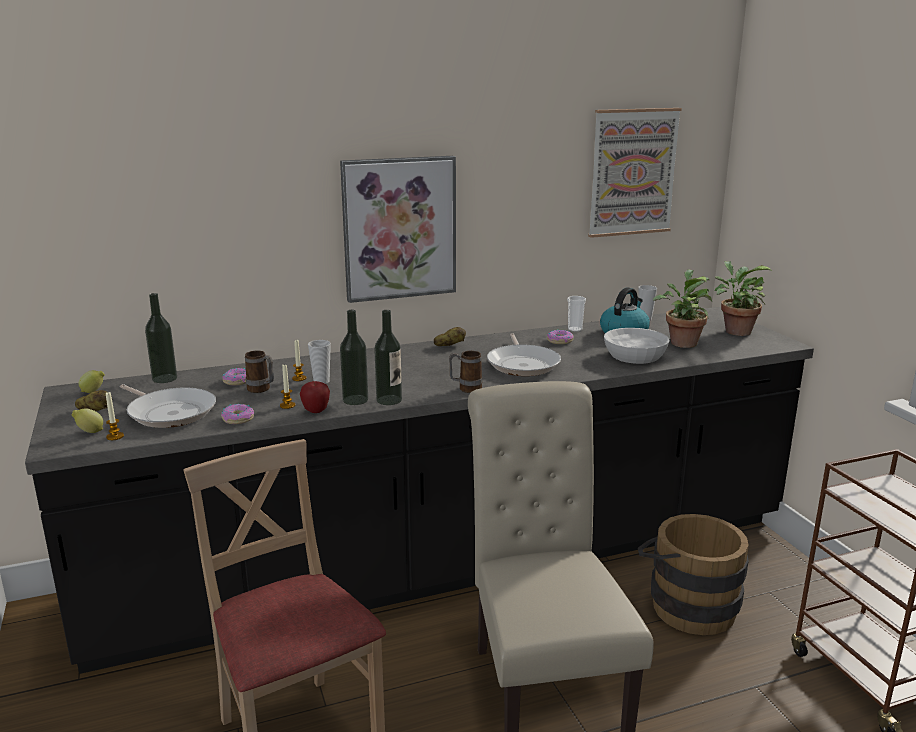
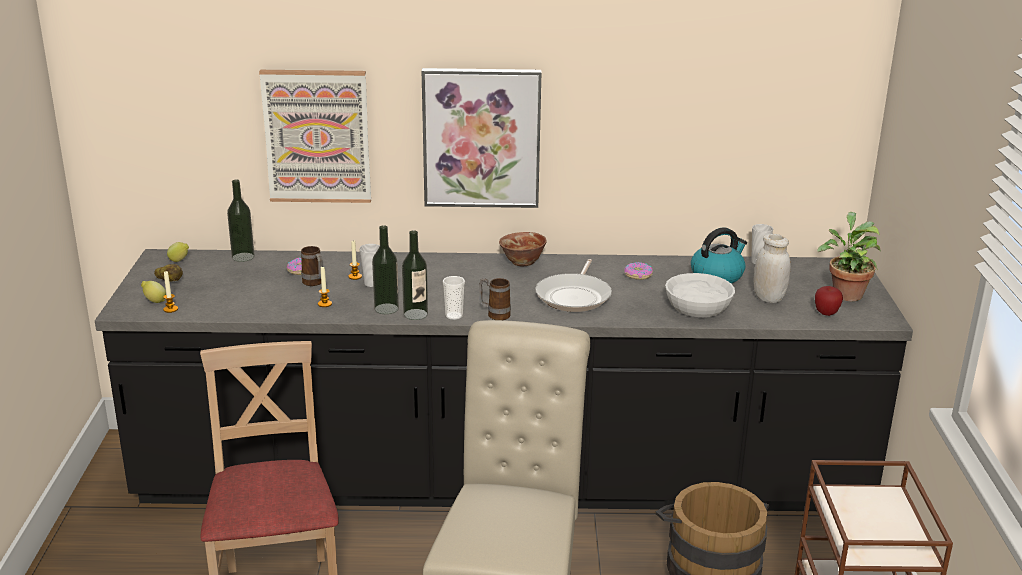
camera: 20 degrees right, 5 degrees up
(170, 412) = (226, 293): frying pan -> none
(238, 419) = (275, 310): donut -> none
(316, 411) = (344, 314): apple -> apple (826, 313)
(450, 345) = (522, 262): potato -> bowl
(575, 329) = (668, 263): cup -> cup (454, 316)
(632, 172) = (755, 99): picture -> picture (317, 136)
(682, 342) = (768, 298): potted plant -> white jar

